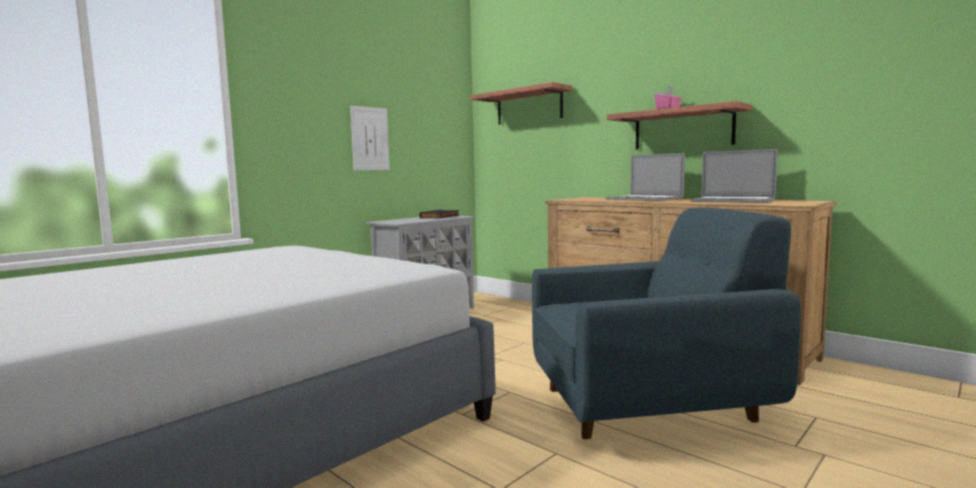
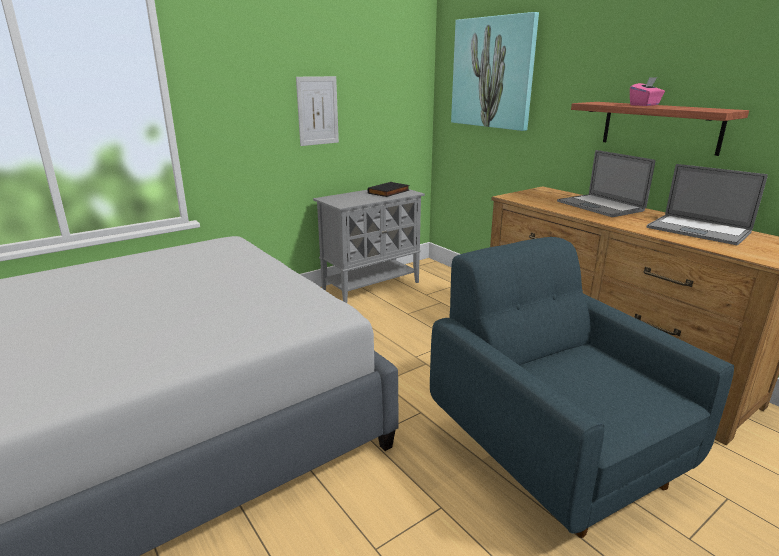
camera: 10 degrees right, 15 degrees up
(529, 106) = (493, 73): shelf -> picture
(648, 404) = (552, 450): blue armchair -> blue armchair turned 120 degrees counterclockwise

